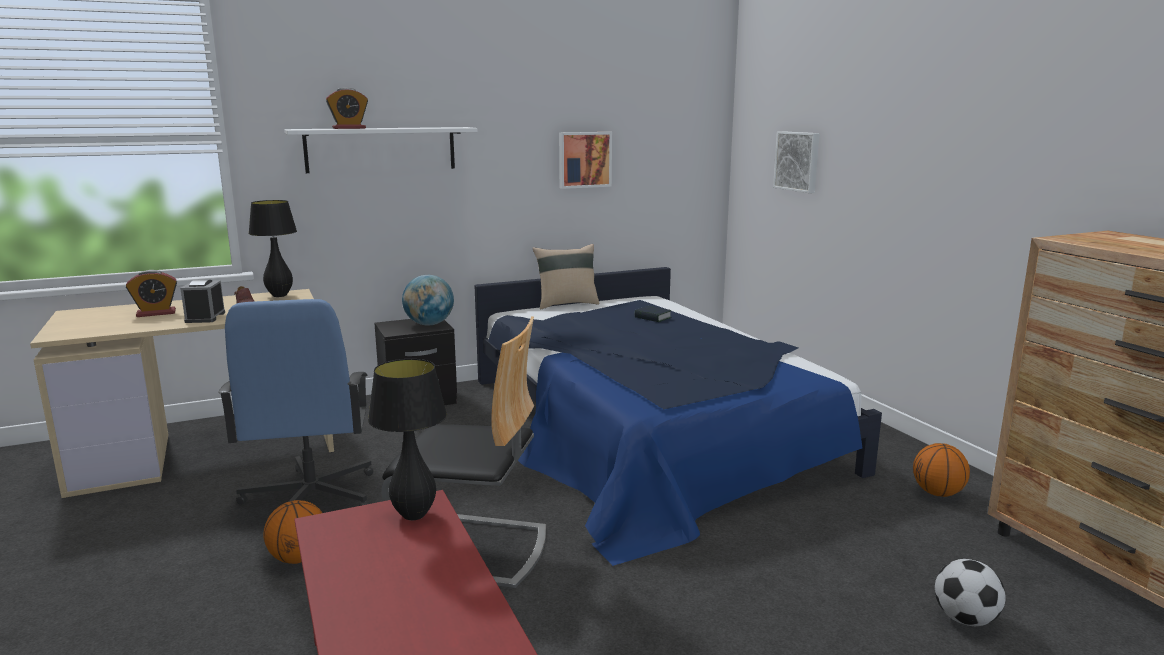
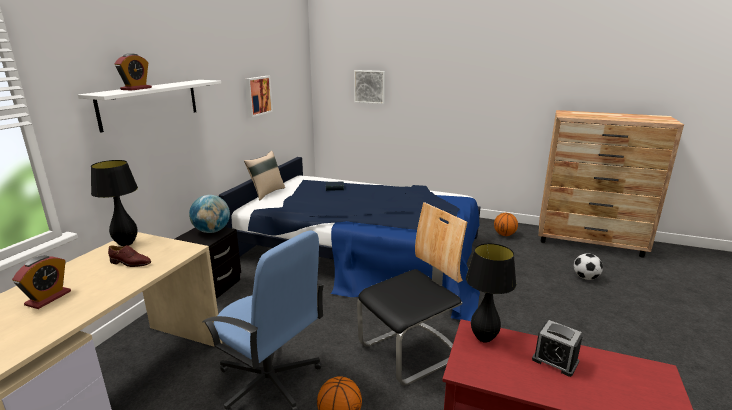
camera: 45 degrees left, 5 degrees up
(205, 317) = (116, 283): alarm clock -> alarm clock (555, 361)

